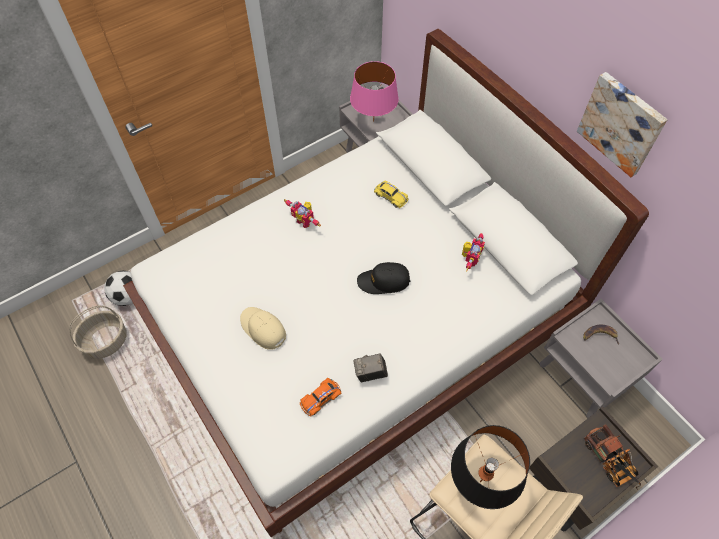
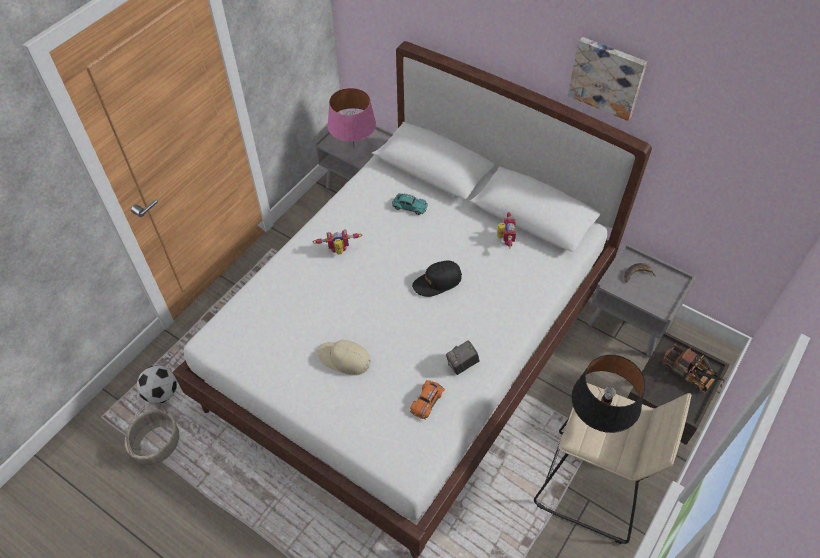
camera: 20 degrees left, 5 degrees down
(305, 221) = (339, 251): toy robot -> toy robot turned 150 degrees clockwise
(390, 196) = (409, 207): yellow toy car -> turquoise toy car

